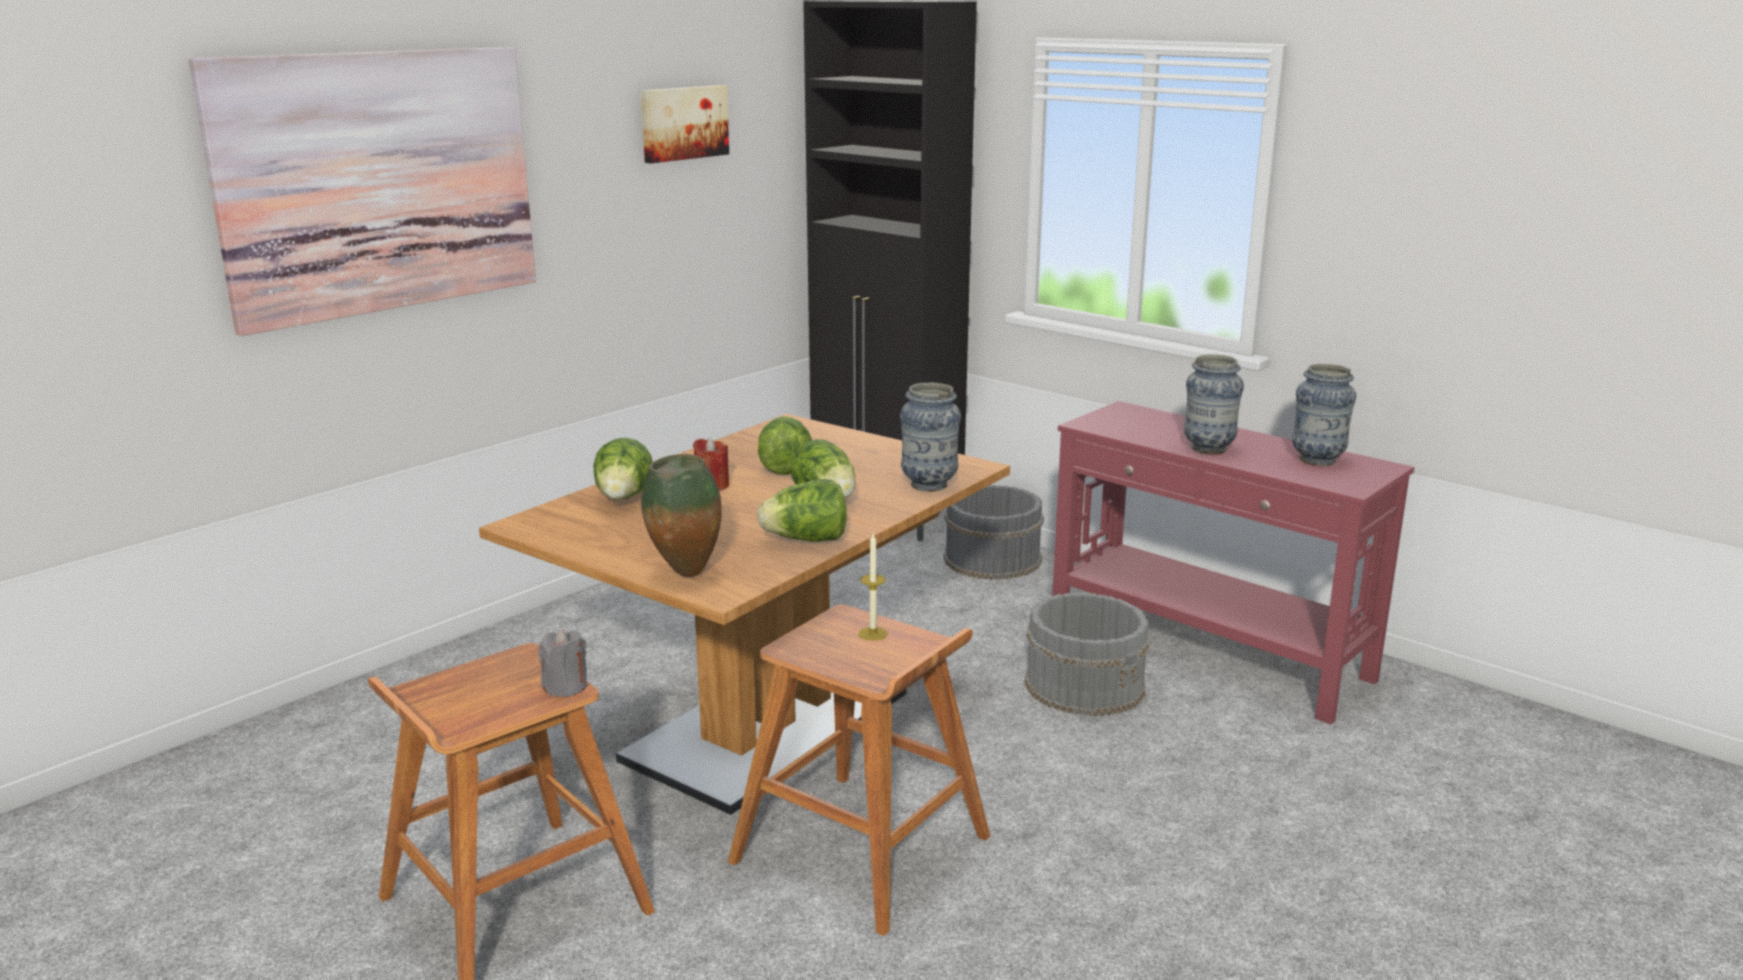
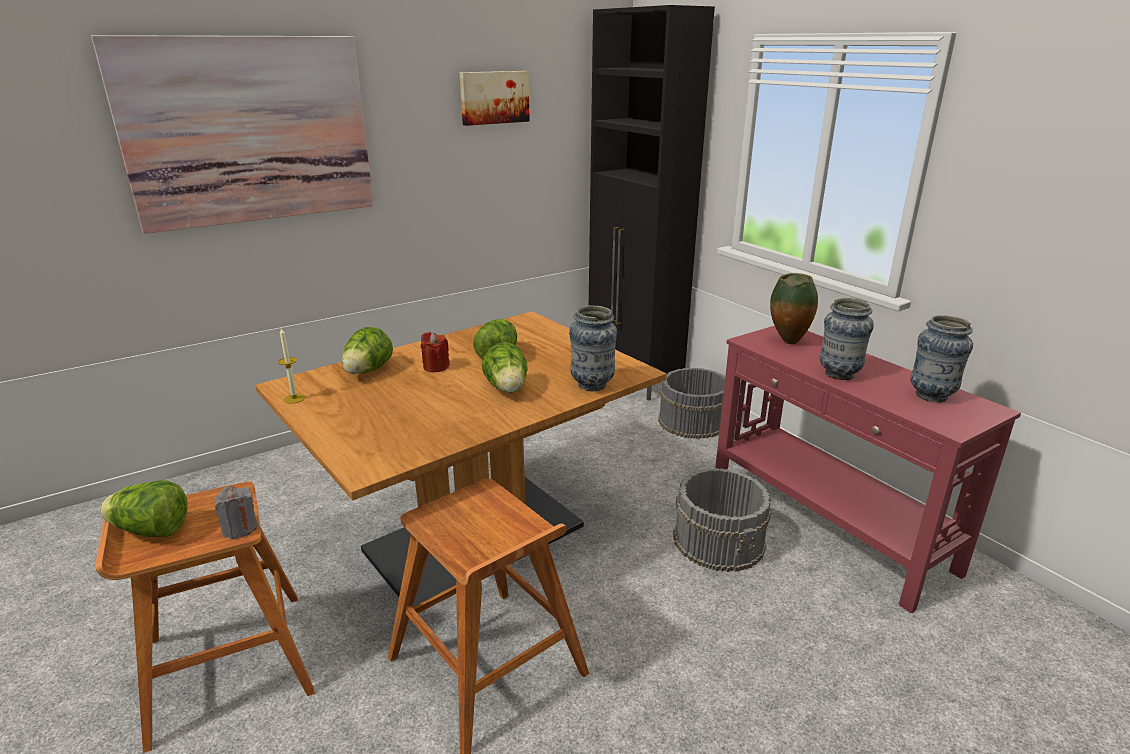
camera: 15 degrees right, 5 degrees up
(685, 575) = (353, 448): vase -> vase (788, 342)
(806, 540) = (465, 426): lettuce -> lettuce (151, 531)
(873, 634) = (494, 512): candle -> candle (294, 398)

